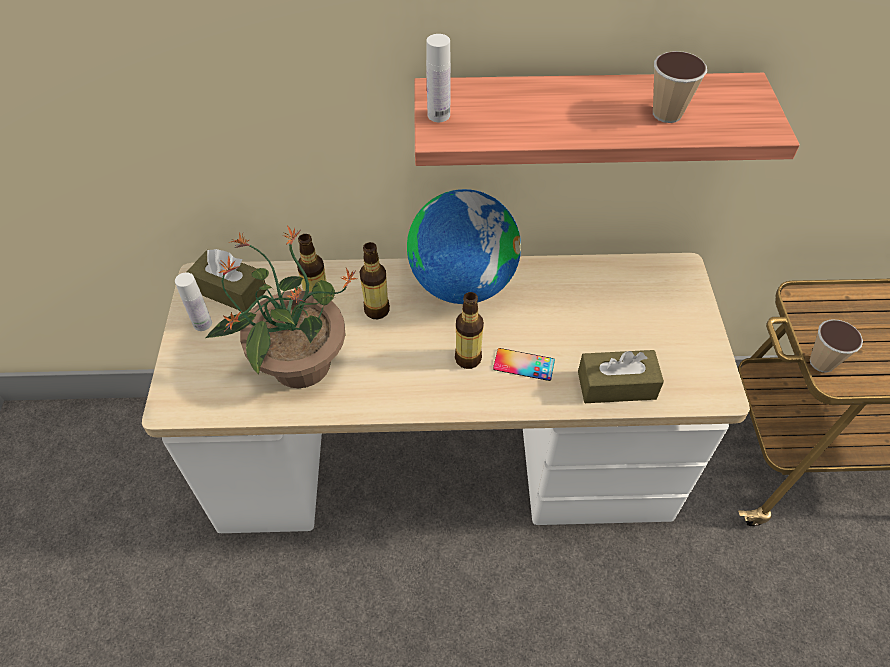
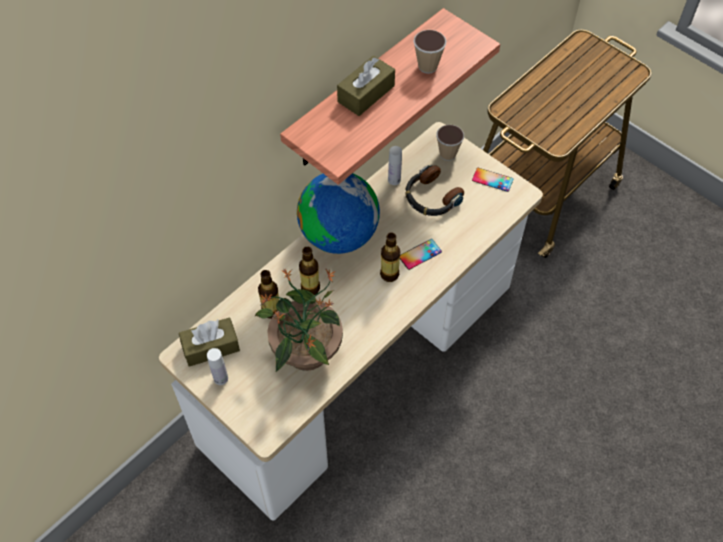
camera: 45 degrees left, 5 degrees up
(438, 115) = (323, 147): white bottle -> white bottle (394, 180)
(603, 319) = (431, 197): none -> headphones
(616, 385) = (474, 228): brown tissue box -> brown tissue box (366, 94)
(697, 352) = (492, 180): none -> phone
(821, 362) = (545, 140): cup -> cup (447, 154)

